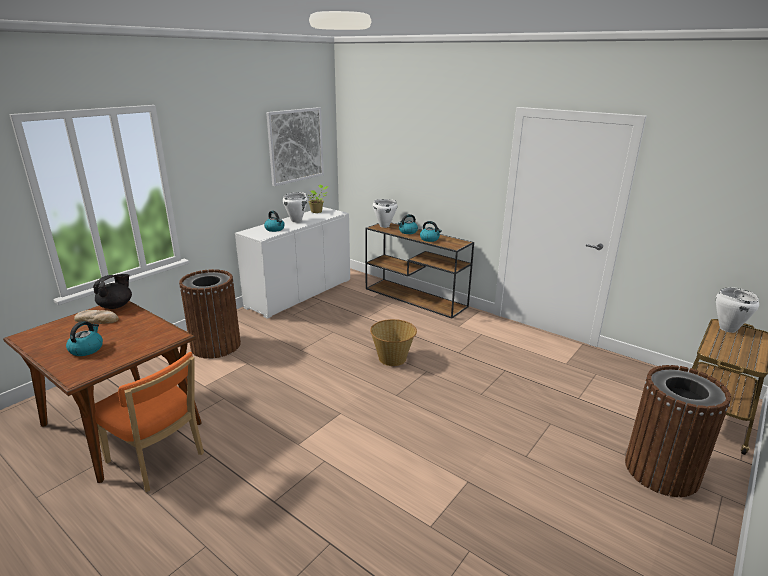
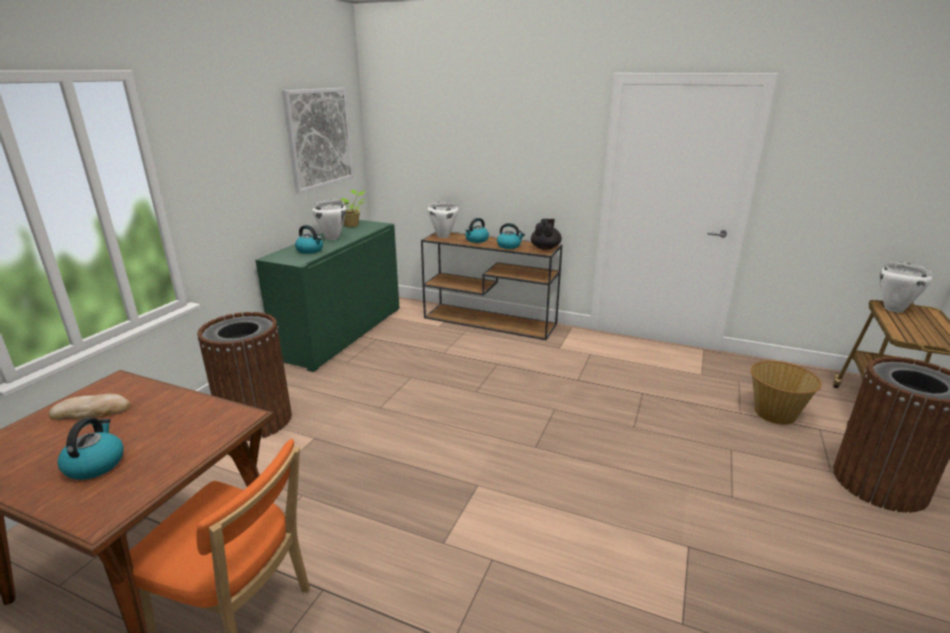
camera: 15 degrees left, 0 degrees up
(116, 306) = (115, 384): black teapot -> black teapot (545, 248)
(300, 293) = (342, 334): white cabinet -> green cabinet
(393, 358) = (504, 399): basket -> basket (775, 413)

